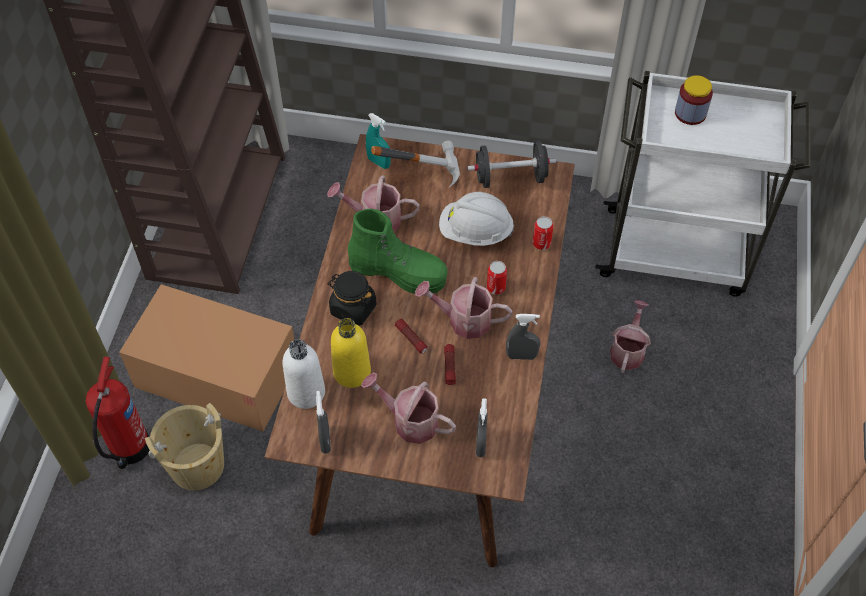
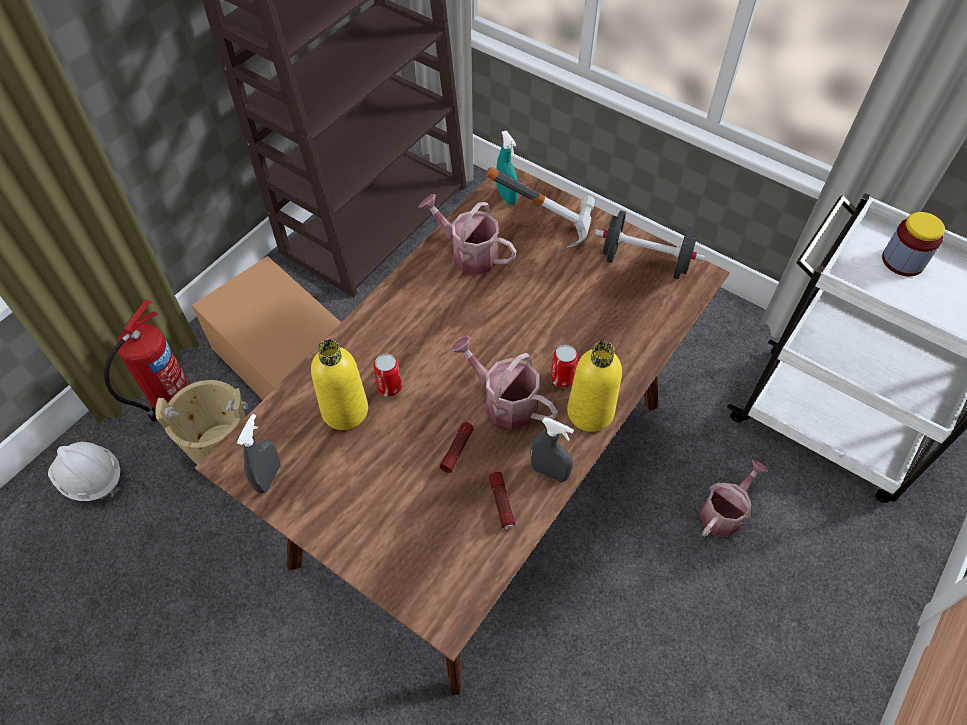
camera: 25 degrees right, 0 degrees up
(306, 392) = (282, 413): white bottle -> none
(353, 309) = (388, 340): black jar -> none
(398, 272) = (461, 319): green boot -> none
(410, 421) = (375, 495): watering can -> none
(411, 339) = (432, 399): flashlight -> flashlight (502, 503)
(475, 232) = (572, 307): white hard hat -> white hard hat (91, 478)
(480, 444) = (441, 562): grey spray bottle -> none
(528, 303) = (590, 412): none -> yellow bottle
(541, 243) = (643, 348): can -> can (389, 387)

